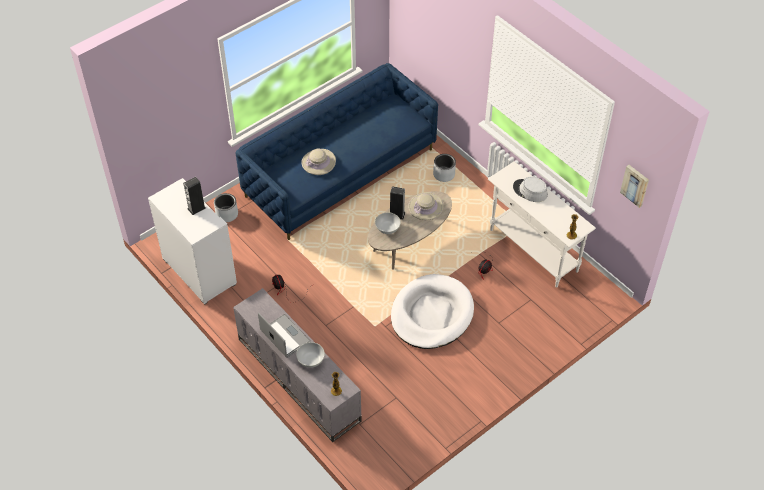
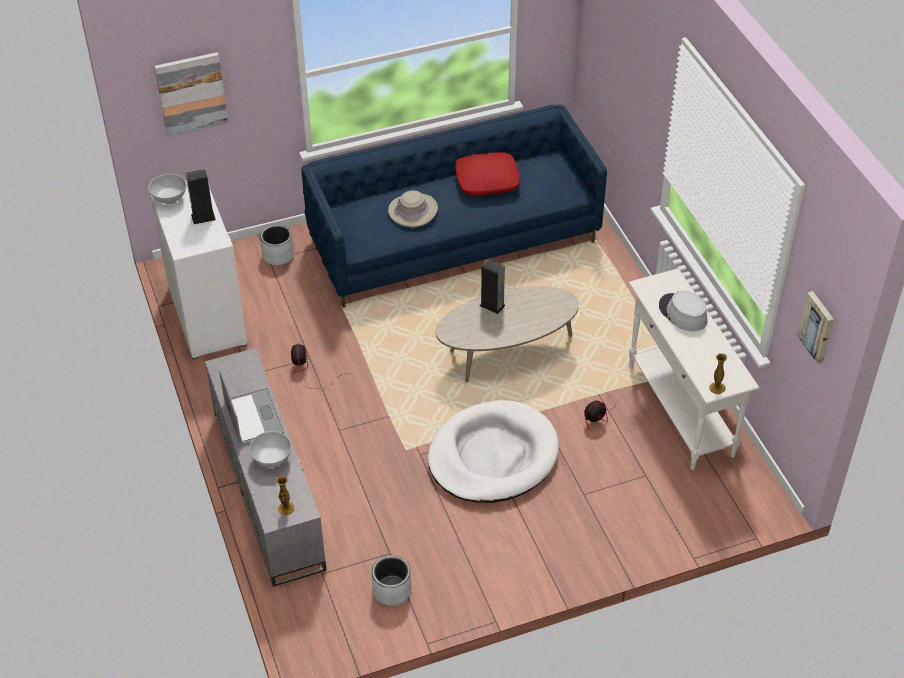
camera: 20 degrees right, 5 degrees down
(160, 123) = (191, 93): none -> picture
(357, 128) = (487, 180): none -> red pillow
(388, 229) = (470, 321): white bowl -> white bowl (169, 198)
(425, 207) = (537, 306): beige hat -> none
(444, 174) = (597, 278): grey planter -> grey planter (392, 591)

